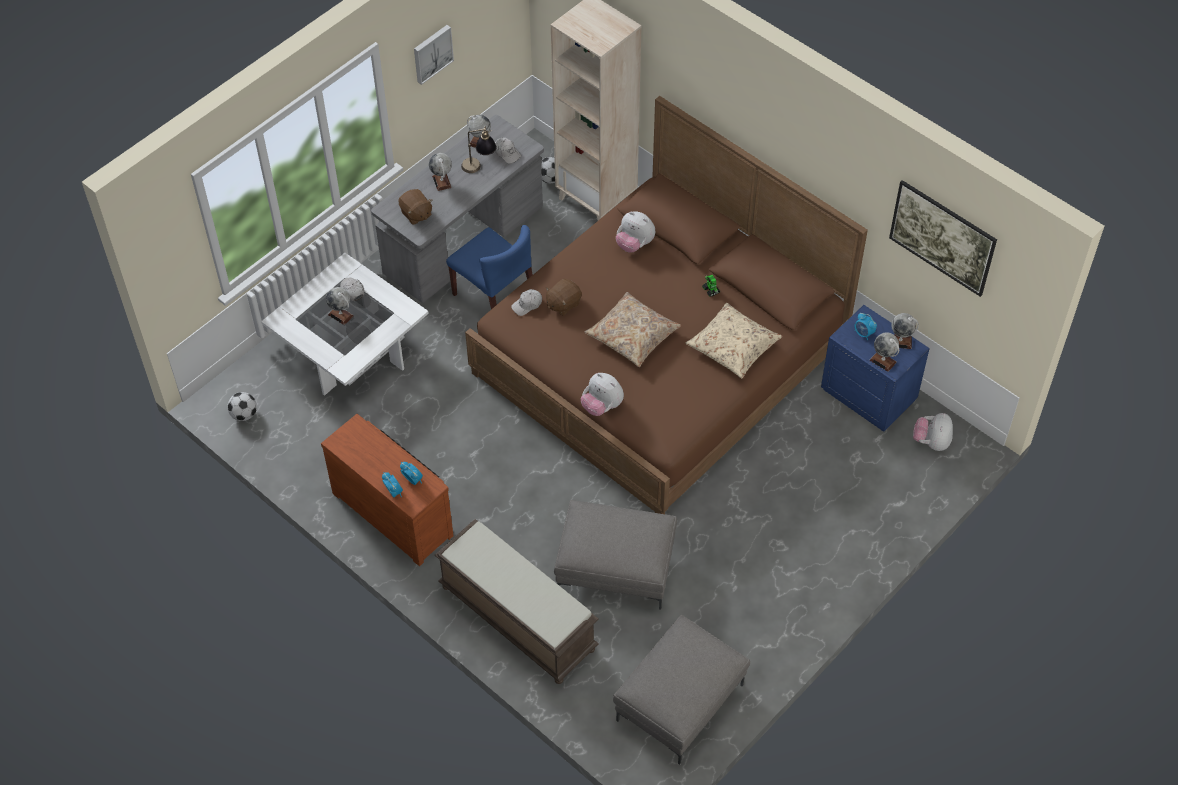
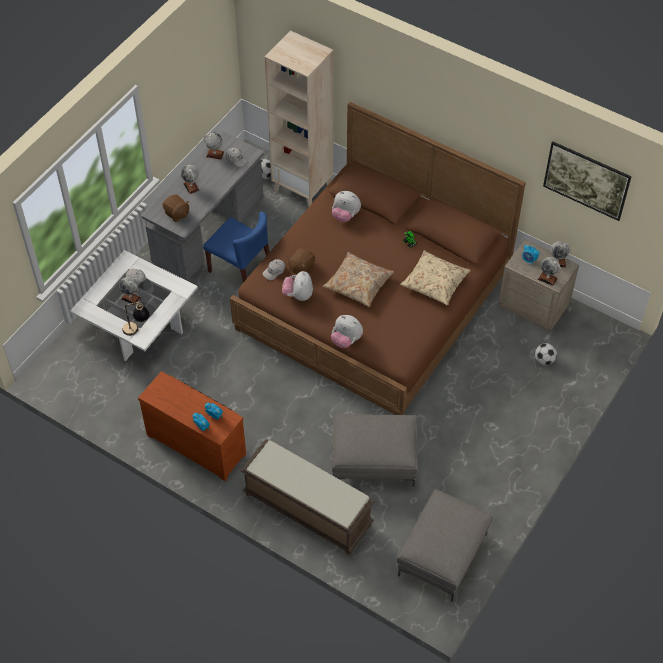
camera: 10 degrees left, 0 degrees up
(244, 414) = (66, 384): football -> football (544, 360)
(432, 53) = (174, 89): picture -> none
(479, 167) = (217, 172): table lamp -> table lamp (137, 329)
(869, 394) = (534, 305): blue nightstand -> beige nightstand
(931, 442) = (586, 334): plush toy -> plush toy (298, 295)

